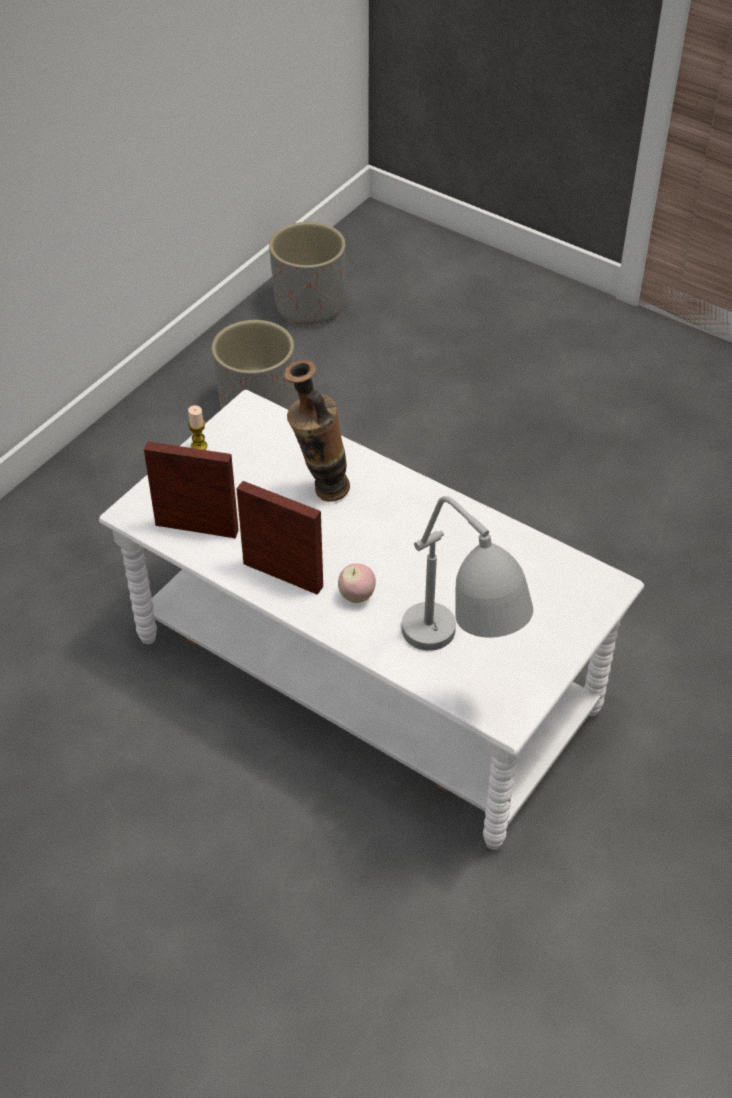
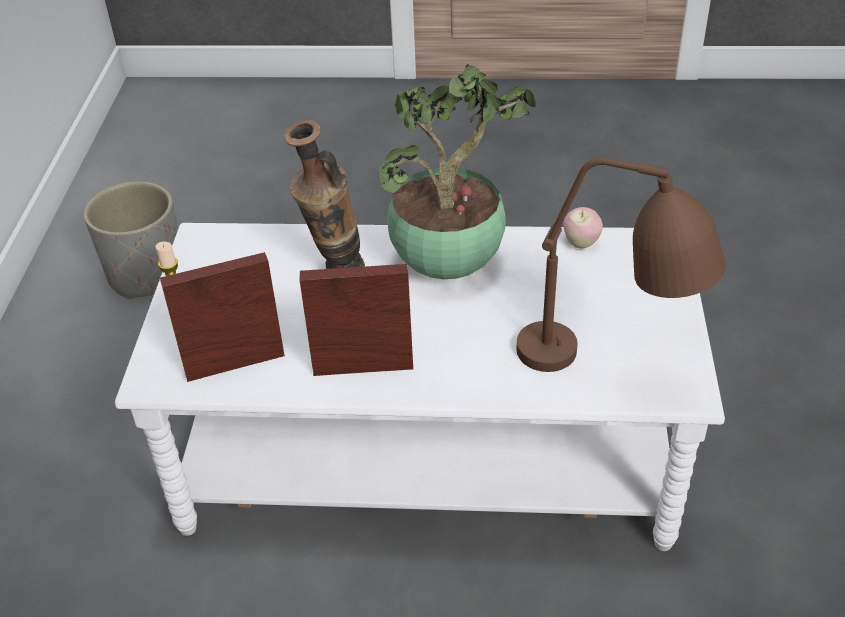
camera: 30 degrees left, 5 degrees down
(309, 306) = (134, 176): grey planter -> none
(357, 596) = (452, 352): apple -> apple (581, 243)
(417, 522) = (450, 264): none -> potted plant
(460, 671) = (609, 372): grey table lamp -> brown table lamp

